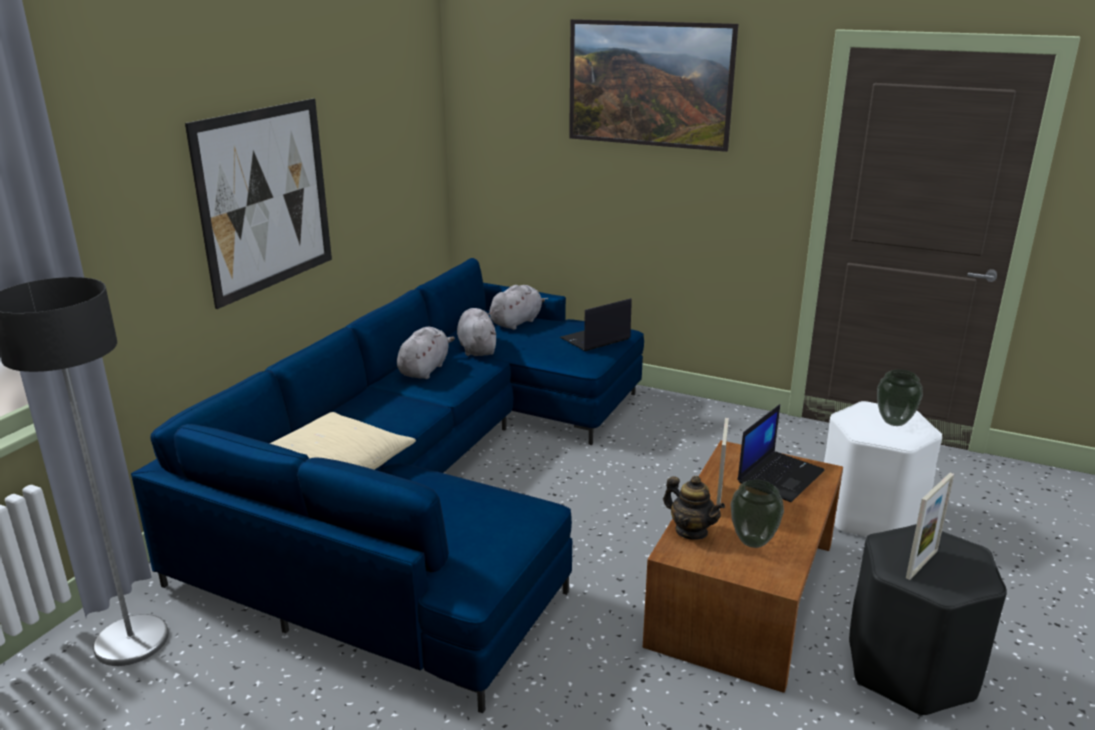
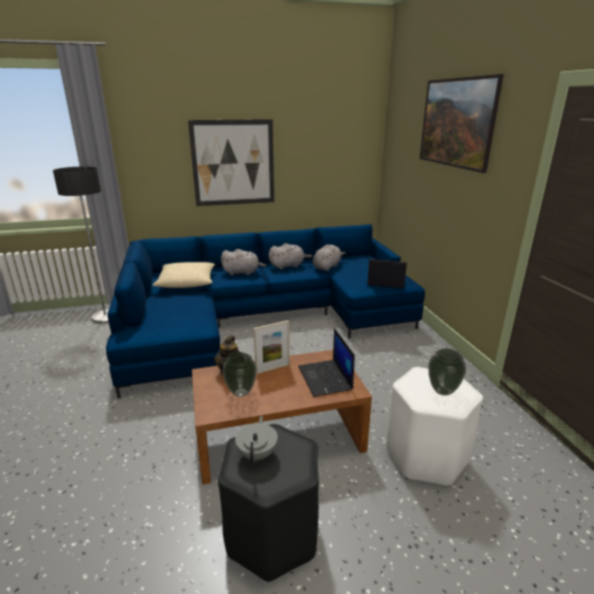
camera: 50 degrees right, 0 degrees up
(517, 322) = (368, 263): grey plush toy -> grey plush toy (242, 272)
(780, 476) = (325, 378): laptop -> laptop turned 75 degrees clockwise
(922, 564) = (257, 454): picture frame -> grey teapot

